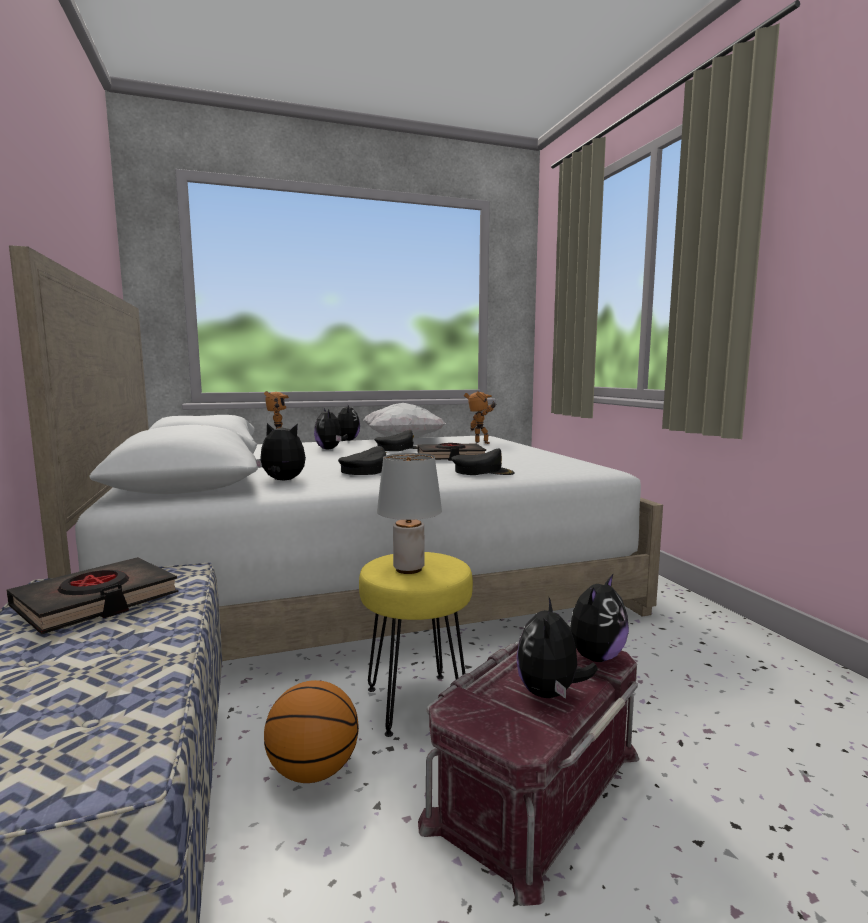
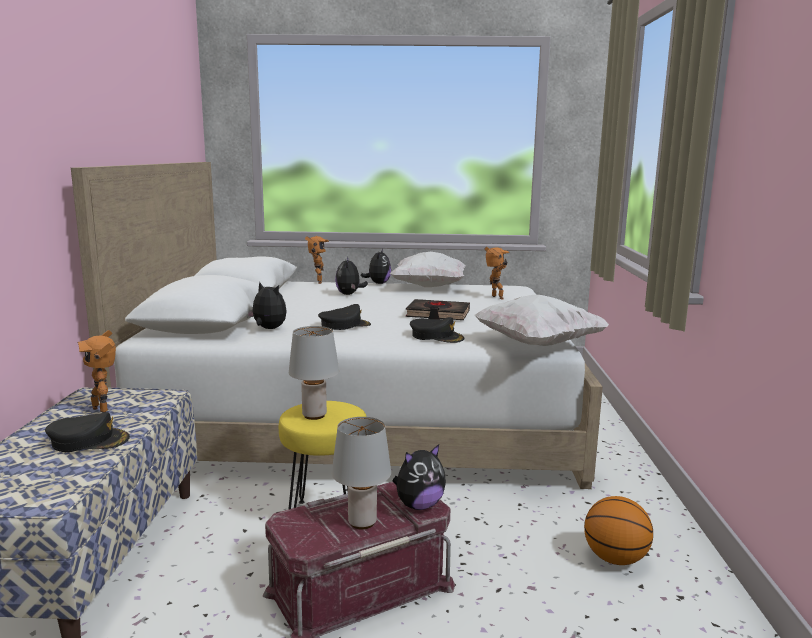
camera: 20 degrees right, 5 degrees up
(96, 602) = (103, 409): black book -> toy robot
(313, 771) = (226, 544): basketball -> basketball (614, 558)
(398, 449) = (407, 299): black cap -> black cap (89, 440)
(550, 693) = (361, 523): plush toy -> grey table lamp
(588, 470) = (537, 344): none -> white pillow

